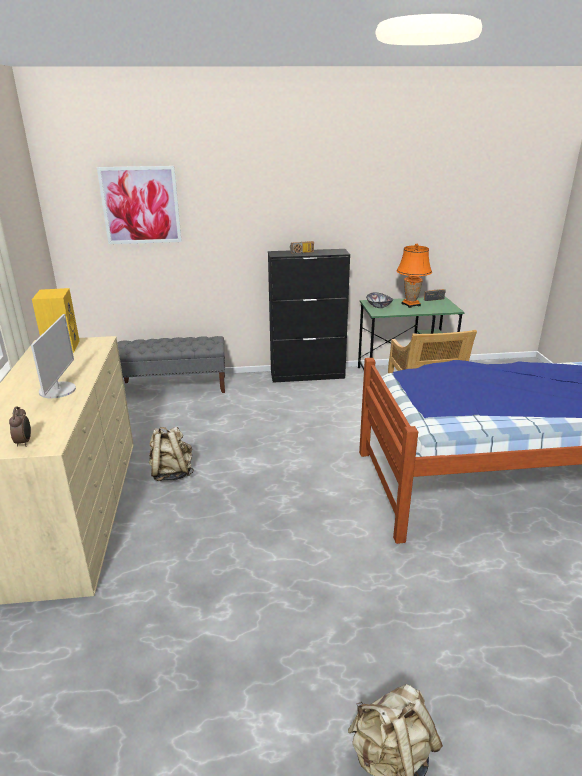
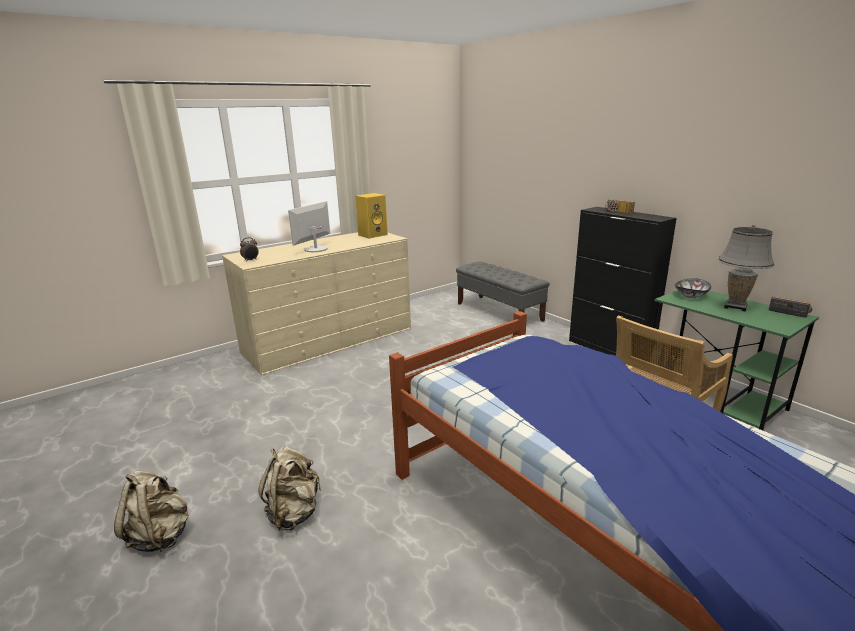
camera: 60 degrees right, 5 degrees down
(58, 390) = (315, 249): monitor -> monitor turned 150 degrees clockwise
(140, 205) = (511, 151): picture -> none
(172, 473) = (393, 351): beige backpack -> beige backpack (294, 513)
(410, 305) = (735, 306): orange table lamp -> grey table lamp

